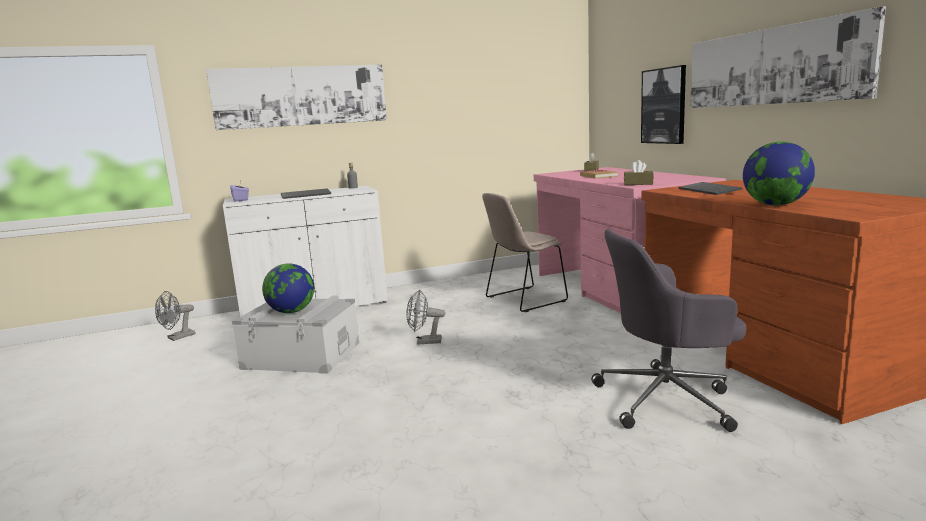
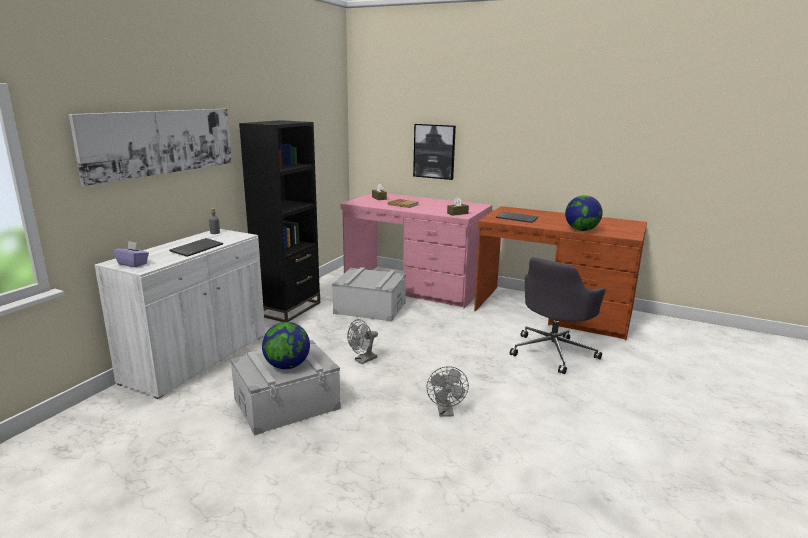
camera: 45 degrees left, 5 degrees up
(177, 337) = (102, 435): grey fan -> grey fan (446, 412)
(449, 286) = (288, 308): none -> black bookcase
(523, 300) = (370, 308): beige chair -> grey storage box
(772, 66) = (526, 138): picture -> none

